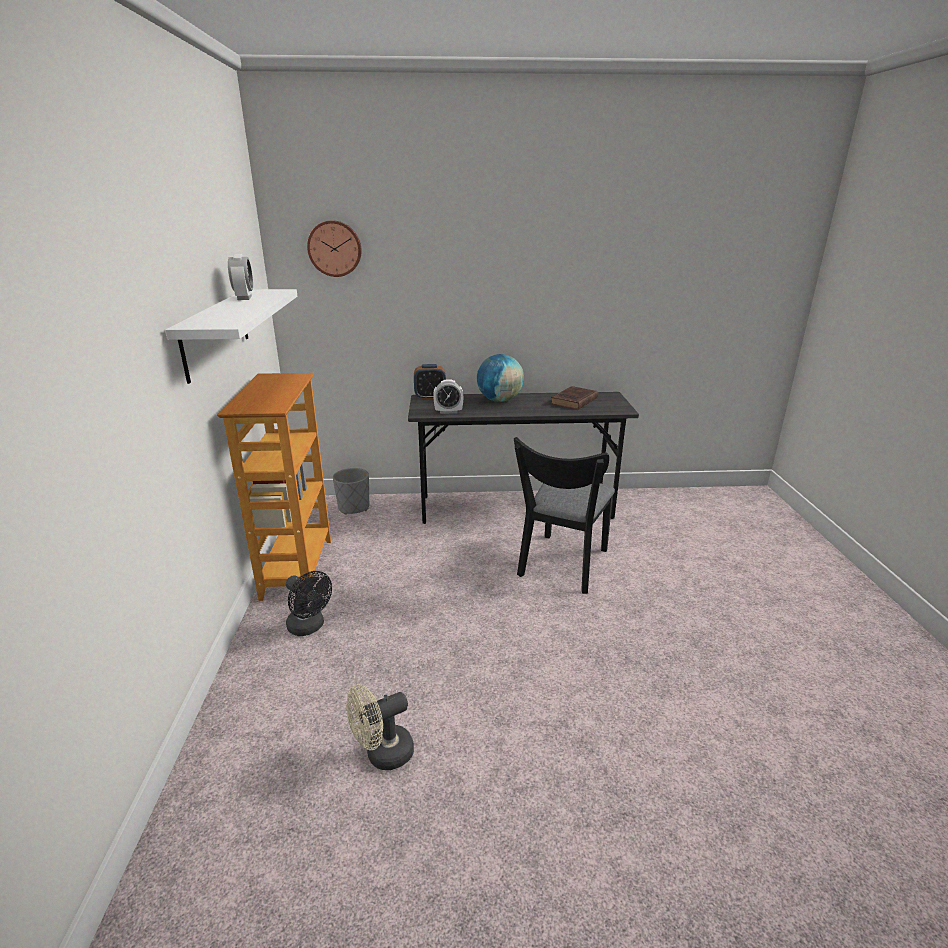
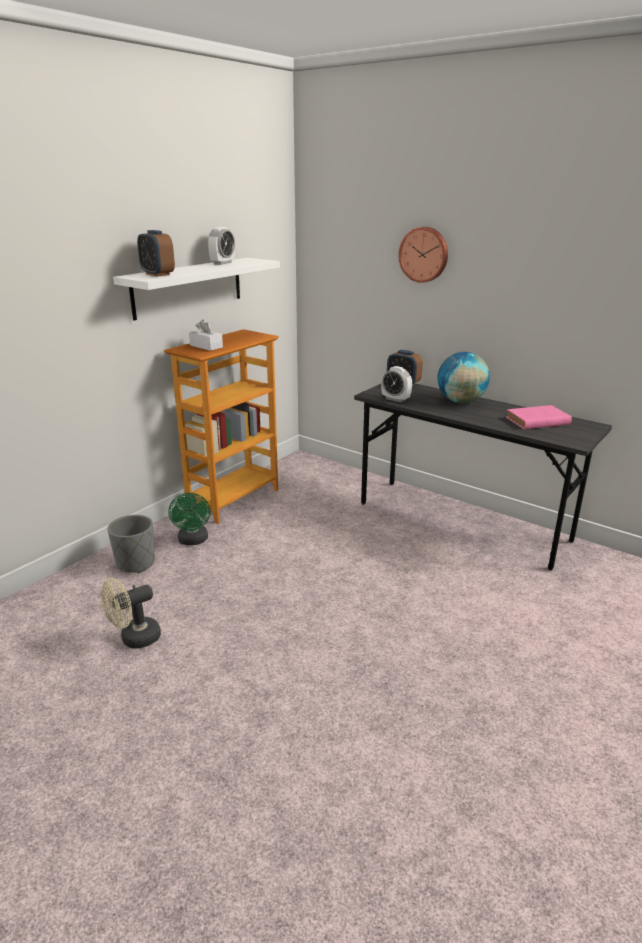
camera: 40 degrees right, 0 degrees up
(217, 319) = (157, 274): none -> alarm clock
(260, 399) = (206, 346): none -> white tissue box
(309, 627) = (193, 541): black fan -> green fan
(335, 248) = (345, 228): wall clock -> wall clock (424, 254)
(354, 507) = (325, 472): grey planter -> grey planter (136, 563)
(382, 754) = (134, 639): beige fan -> beige fan turned 45 degrees counterclockwise
(561, 566) = (433, 586): black chair -> none
(573, 401) = (536, 421): brown book -> pink book

